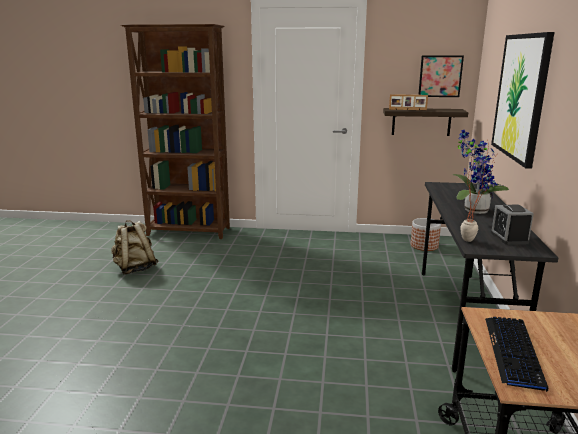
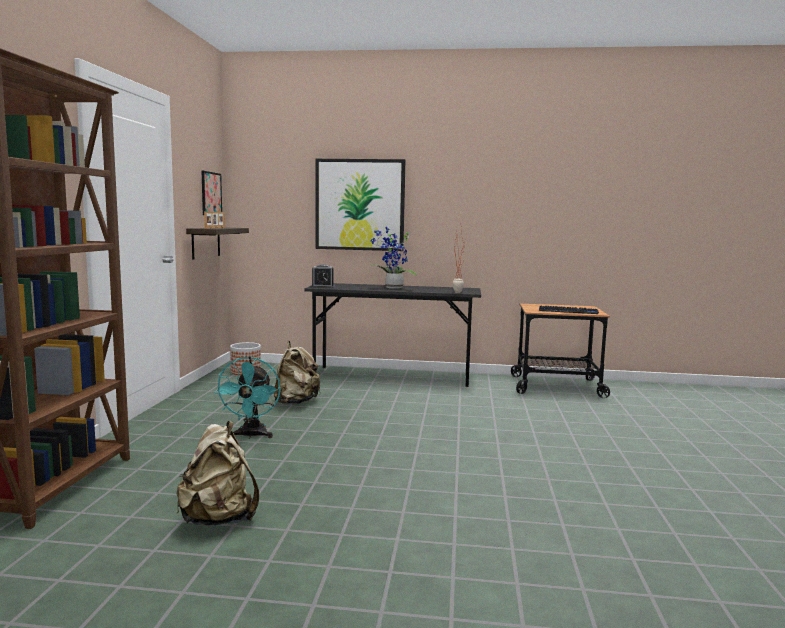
camera: 90 degrees left, 10 degrees down
(258, 264) = (251, 436): none -> turquoise fan
(340, 272) = (296, 402): none -> beige backpack
(509, 238) = (450, 289): alarm clock -> alarm clock (322, 287)

